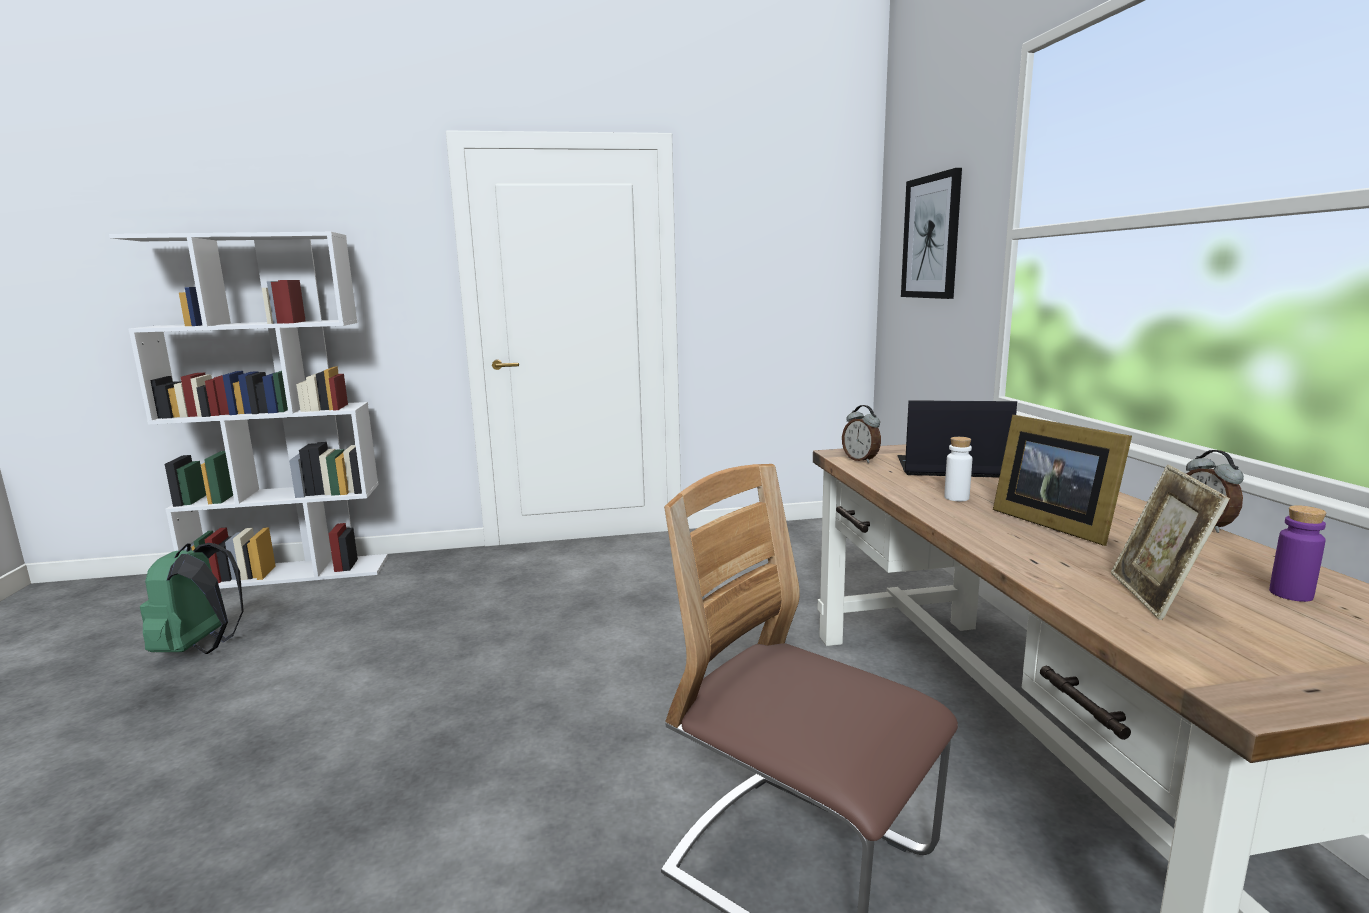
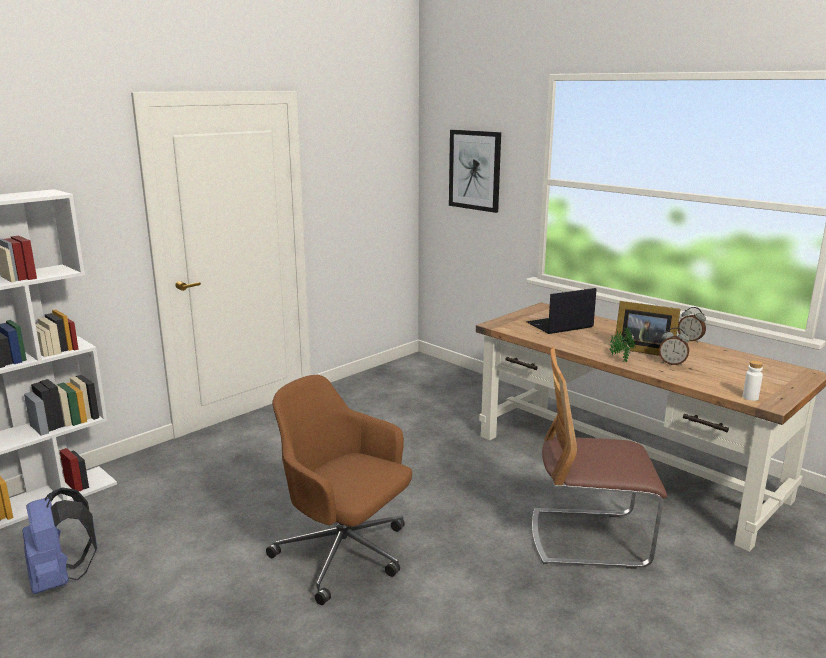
camera: 35 degrees left, 5 degrees up
(200, 647) = (60, 579): green backpack -> blue backpack
(441, 730) = (345, 554): none -> brown office chair
(861, 460) = (512, 328): alarm clock -> alarm clock (672, 363)
(956, 498) = (590, 344): white bottle -> white bottle (750, 397)
(976, 527) = (620, 359): none -> potted plant
(1156, 597) = (713, 376): picture frame -> none
(1291, 594) = (744, 365): purple bottle -> none

